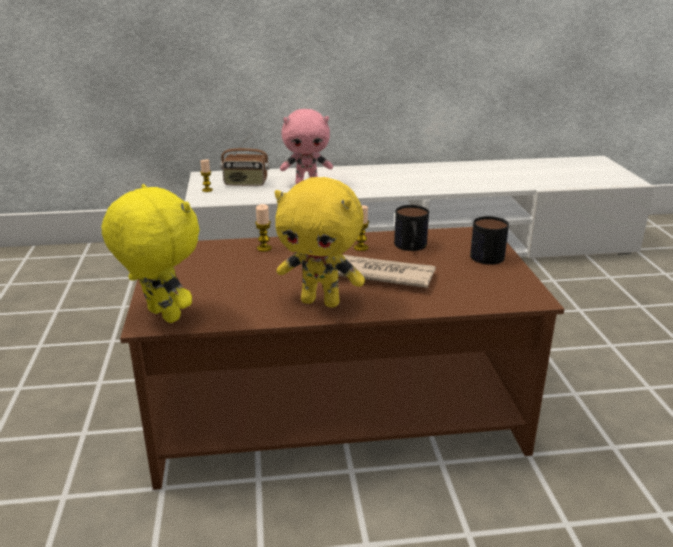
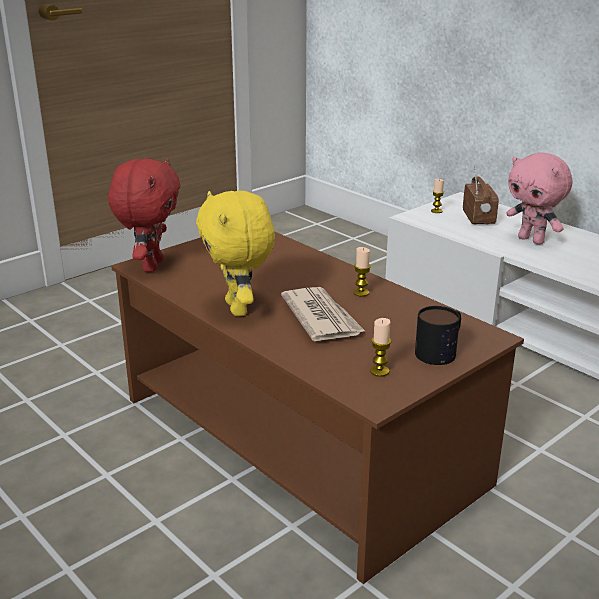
camera: 55 degrees right, 0 degrees up
(161, 316) = (151, 265): yellow plush toy -> red plush toy
(245, 183) = (479, 218): radio -> radio turned 150 degrees counterclockwise
(264, 248) = (300, 258): candle -> candle (379, 371)
(411, 247) = (397, 313): mug -> none

